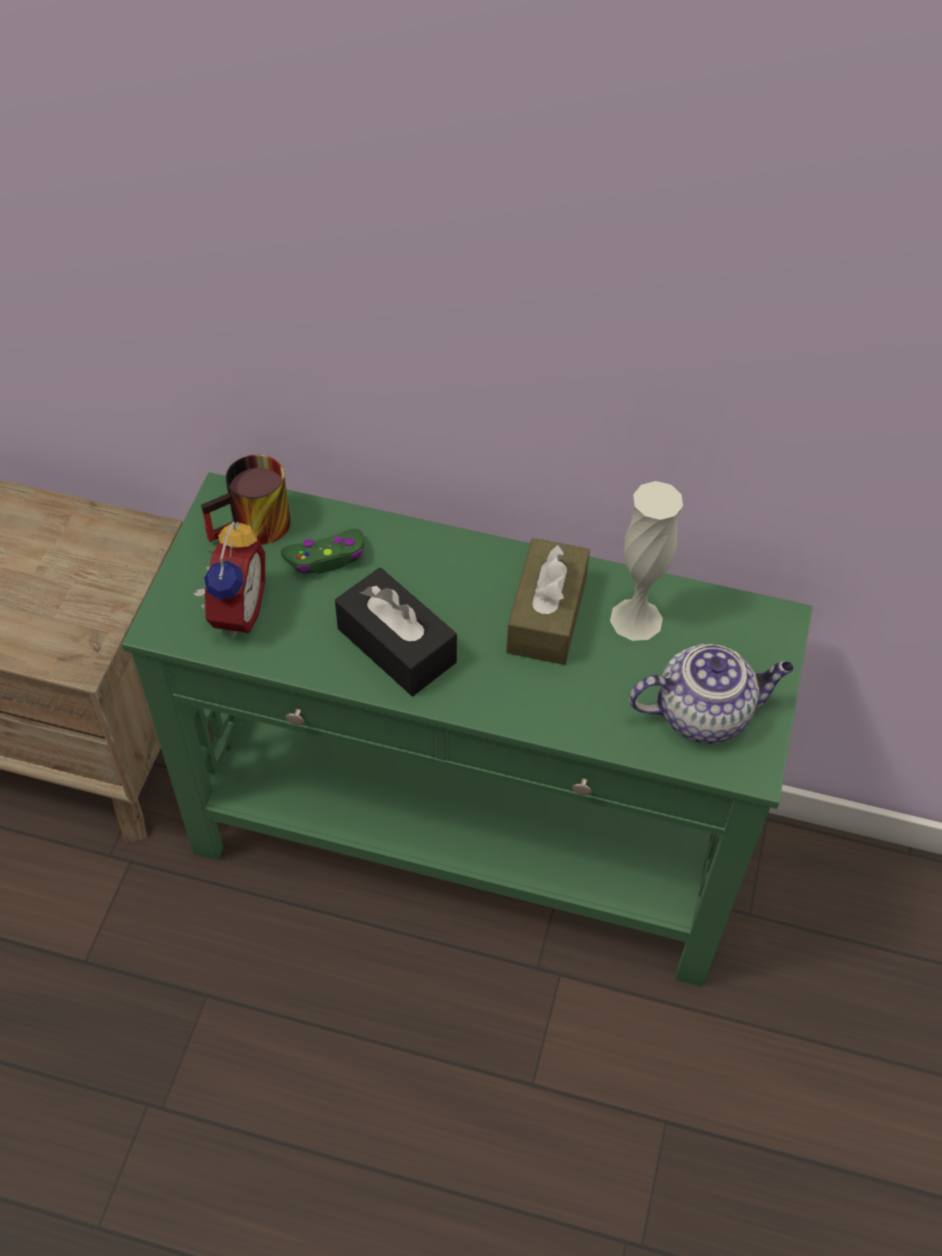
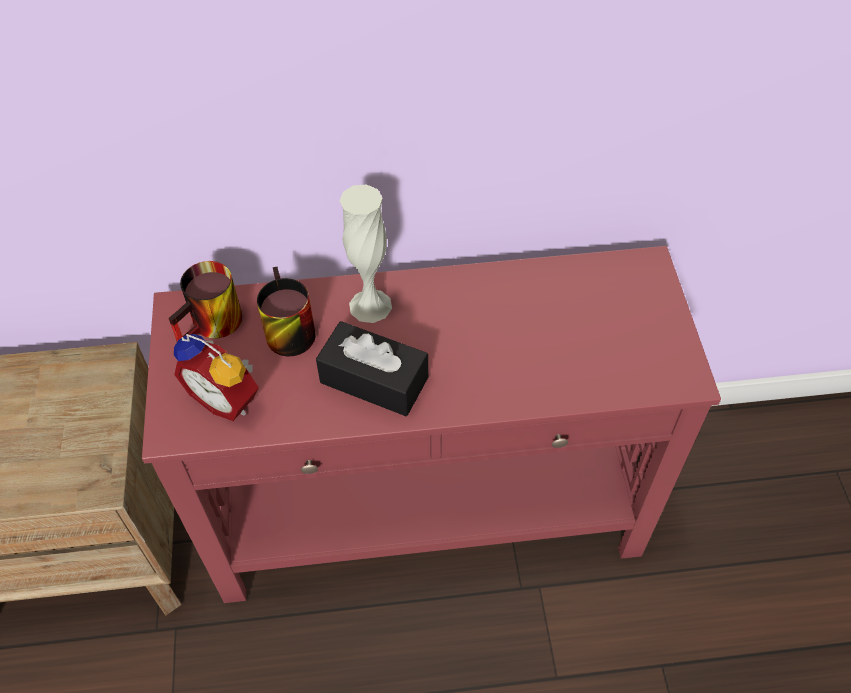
camera: 20 degrees left, 0 degrees up
(234, 611) = (227, 398): alarm clock -> alarm clock turned 135 degrees clockwise
(326, 558) = (284, 330): green game controller -> mug
(468, 840) = (429, 513): green console table -> red console table
(546, 615) = (479, 316): brown tissue box -> none
(636, 619) = (547, 297): white vase -> white vase (370, 305)
(704, 712) = (633, 350): teapot -> none

